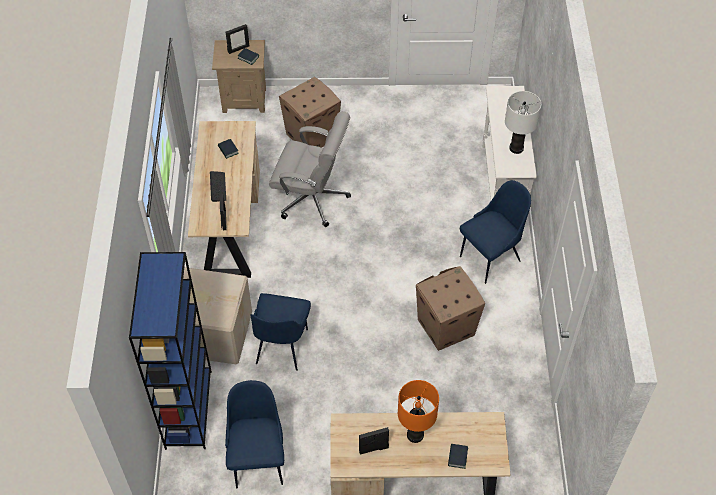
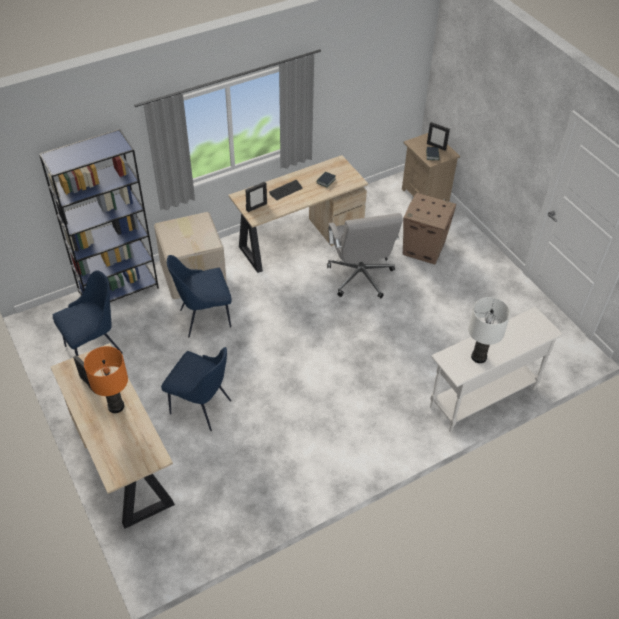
camera: 60 degrees right, 5 degrees down
(445, 327) = (291, 418): cardboard box -> none
(457, 457) = (107, 445): book -> none
(490, 258) = (389, 422): blue chair -> blue chair (201, 407)

